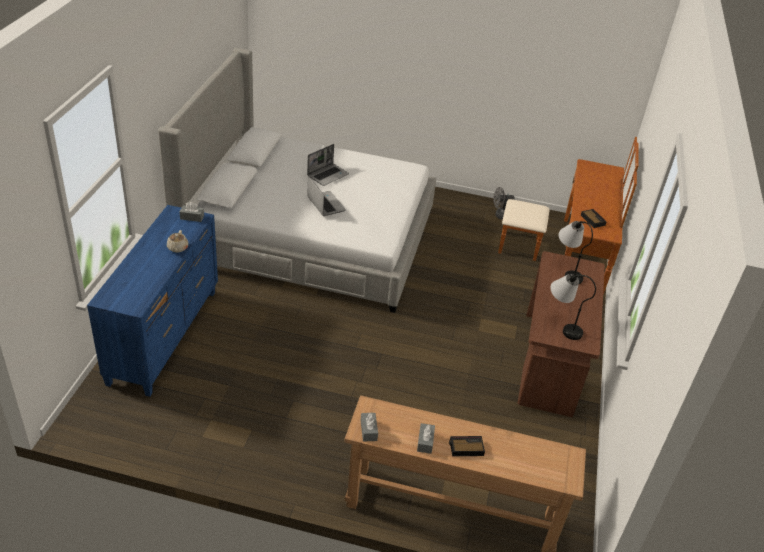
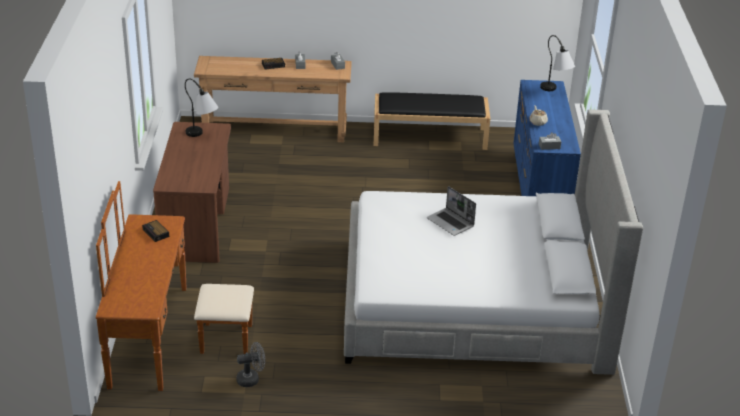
camera: 170 degrees right, 5 degrees down
(237, 454) = (430, 136): none -> black bench
(328, 175) = (468, 259): laptop -> none
(567, 270) = (192, 178): table lamp -> table lamp (555, 92)

